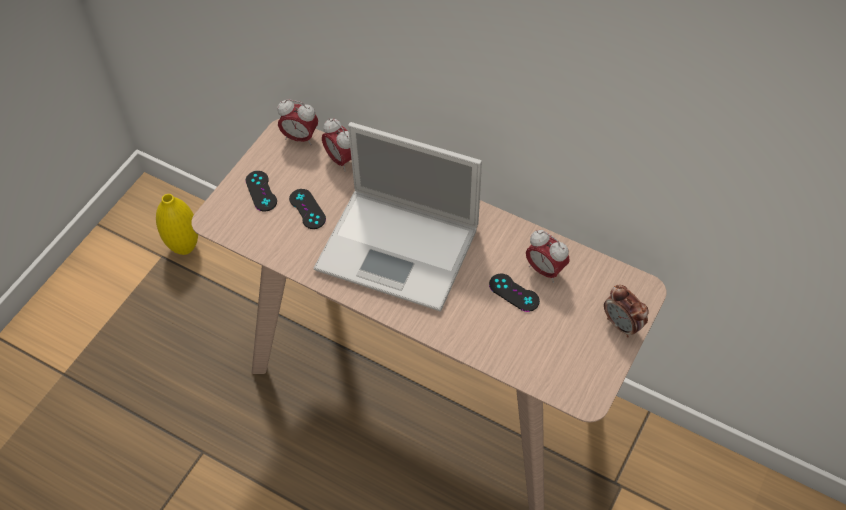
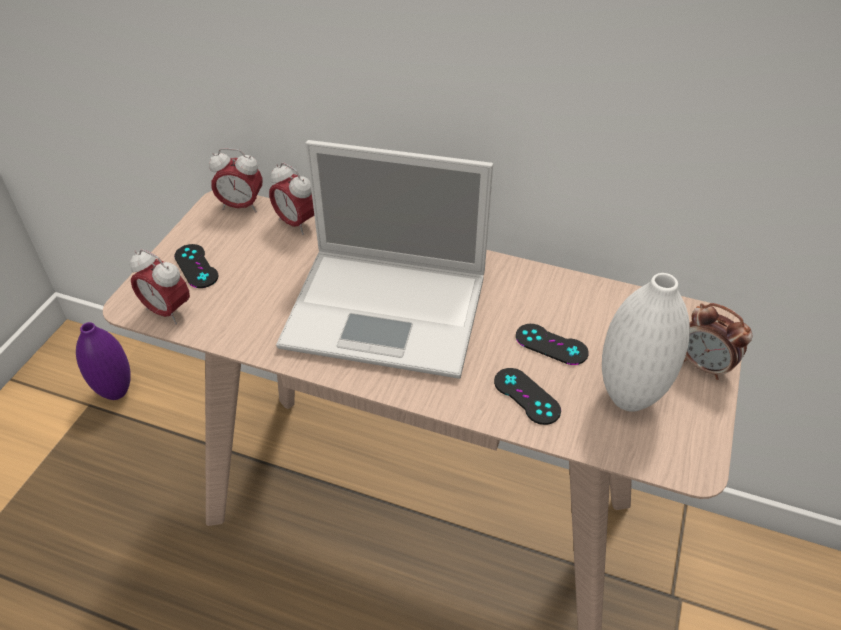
camera: 10 degrees left, 10 degrees down
(184, 247) = (116, 392): yellow vase -> purple vase
(307, 209) = (259, 279): black game controller -> black game controller (526, 396)
(545, 270) = (582, 314): alarm clock -> alarm clock (167, 311)
(558, 342) = (629, 398): none -> white vase

